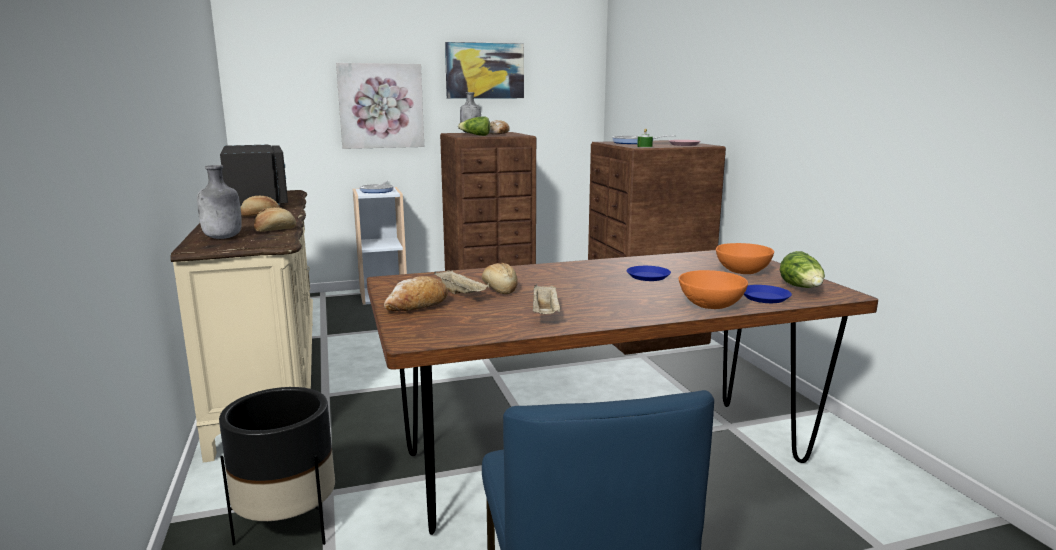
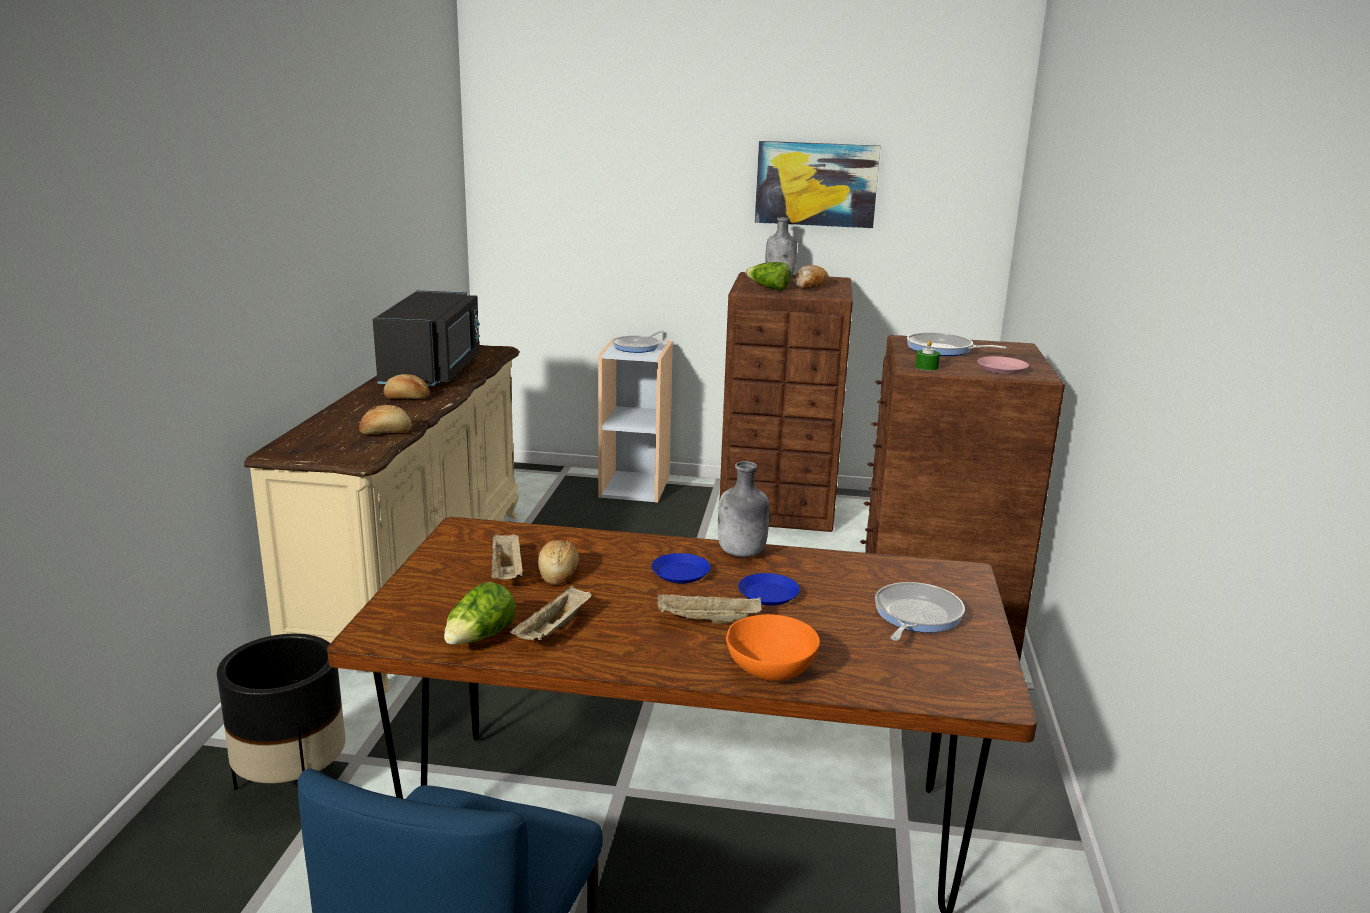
camera: 25 degrees right, 5 degrees up
(223, 238) = (321, 438): grey bottle -> grey bottle (741, 553)
(381, 106) = (661, 228): picture -> none
(417, 306) = (438, 580): bread -> none
(634, 293) = (707, 621): none -> beige tray
(742, 271) = (915, 616): orange bowl -> frying pan
(764, 297) = (865, 676): blue plate -> blue plate (680, 573)
(802, 288) = (950, 672): lettuce -> lettuce (480, 638)

